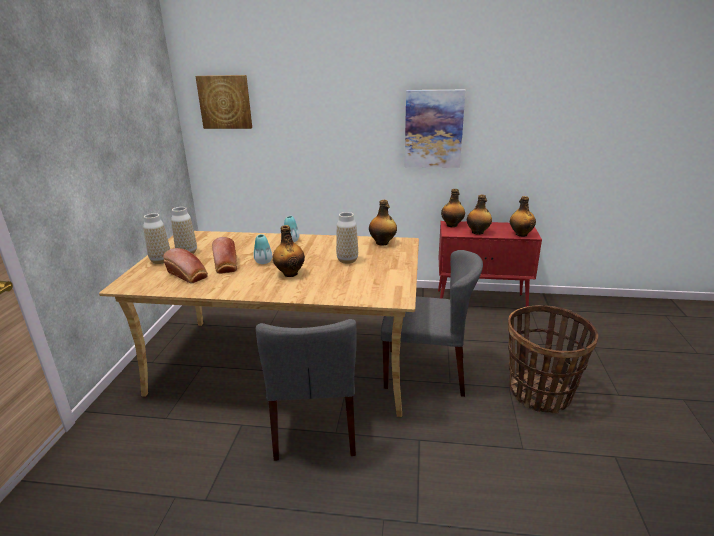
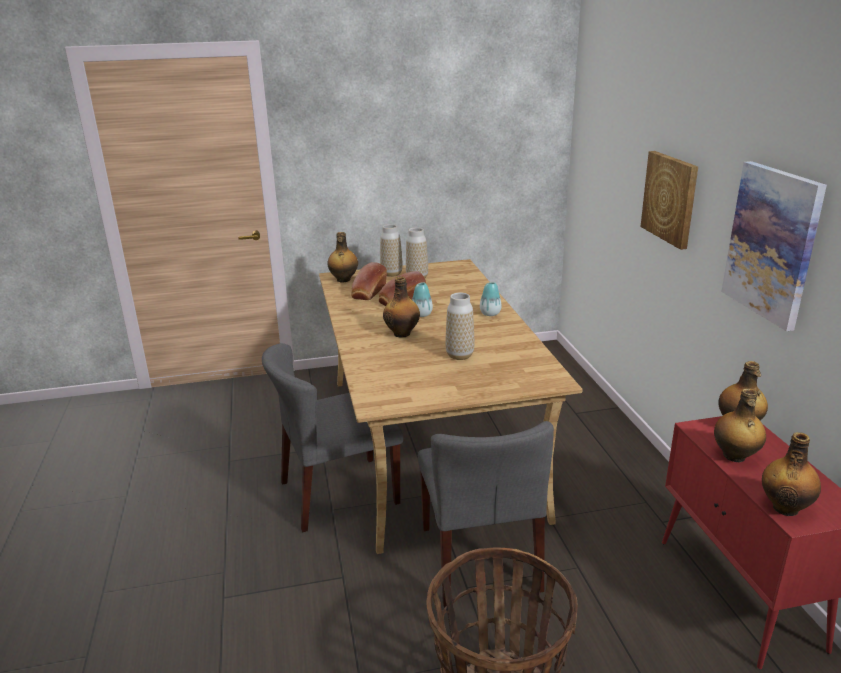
camera: 70 degrees right, 0 degrees up
(225, 102) = (598, 127): picture -> picture (670, 198)
(382, 243) = (535, 366): bottle -> bottle (343, 280)

